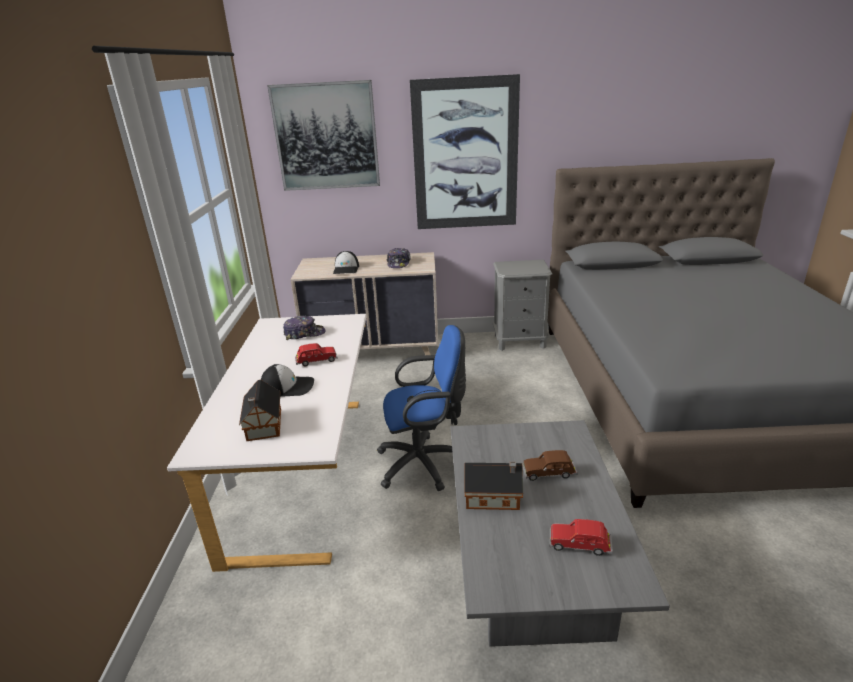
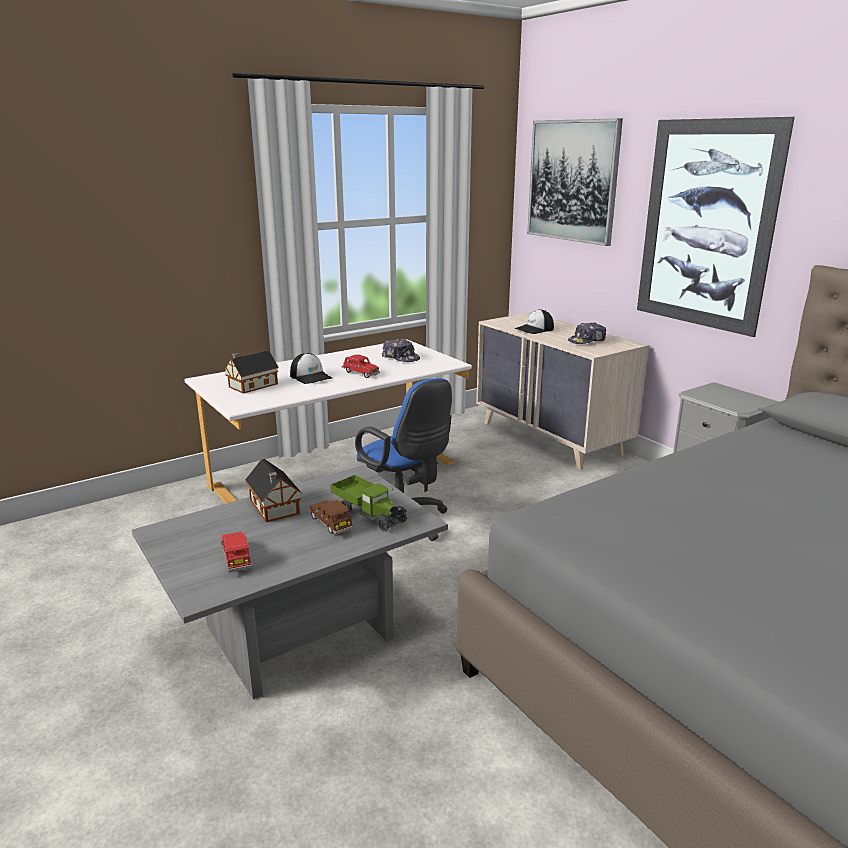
camera: 55 degrees right, 5 degrees down
(543, 449) = (369, 513): none -> toy truck

